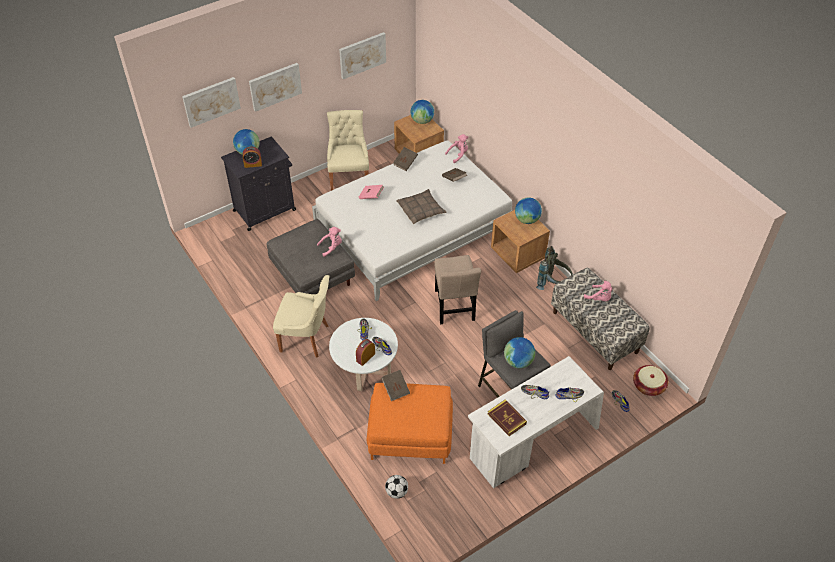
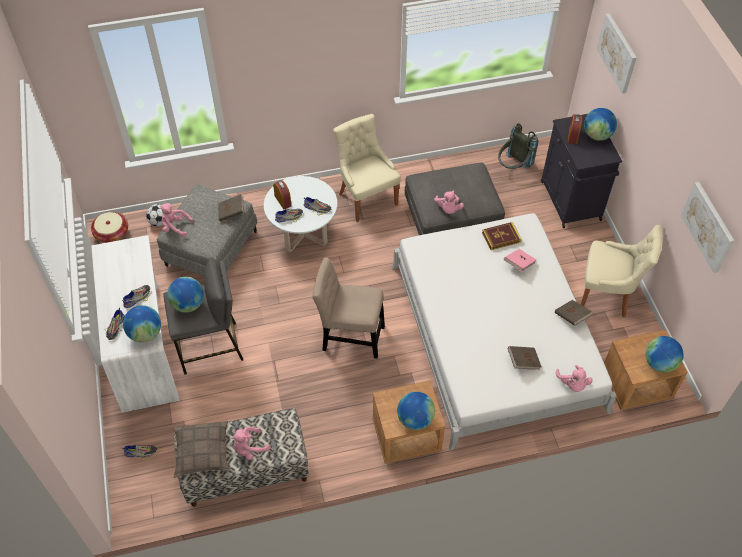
camera: 110 degrees right, 5 degrees up
(275, 86) = (649, 122): picture -> none
(306, 338) = (366, 198): beige chair -> beige chair turned 120 degrees clockwise
(409, 435) = (211, 248): orange ottoman -> grey ottoman
(421, 210) = (476, 307): pillow -> pillow (202, 452)
(431, 426) = (175, 227): none -> pink plush toy
(506, 419) = (123, 263): book -> book (501, 237)
(553, 284) = (340, 457): grey backpack -> grey backpack (513, 167)
(563, 372) = (145, 333): none -> globe
(648, 386) = (143, 494): basket -> basket (112, 234)

